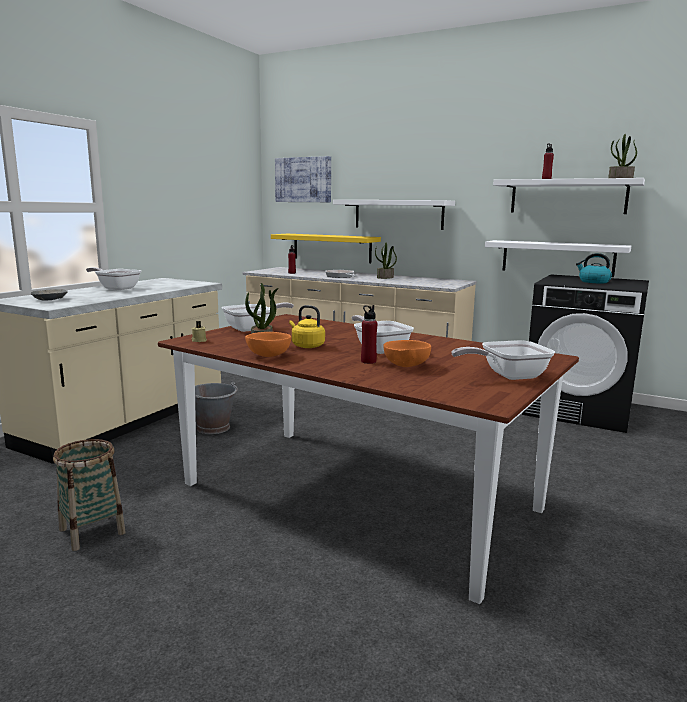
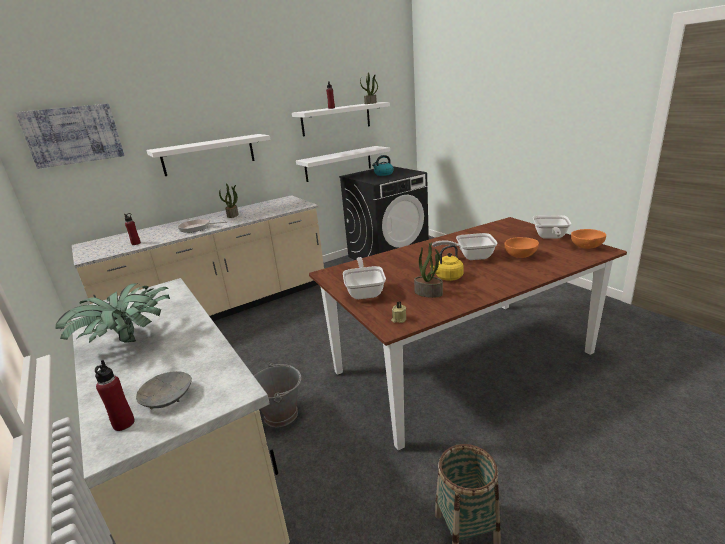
camera: 60 degrees left, 10 degrees up
(116, 288) = (127, 343): frying pan -> potted plant
(267, 356) = (475, 295): orange bowl -> orange bowl (586, 247)
(331, 248) = (140, 204): yellow shelf -> none
(368, 361) = (505, 264): red bottle -> red bottle (124, 423)

